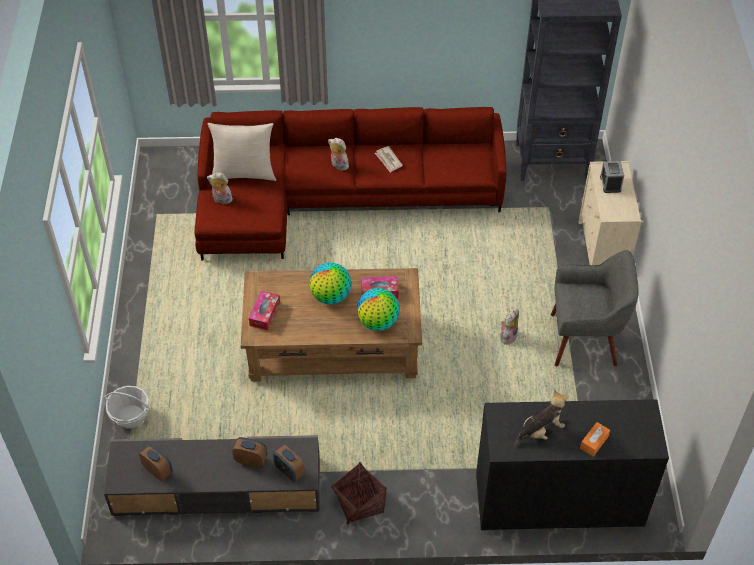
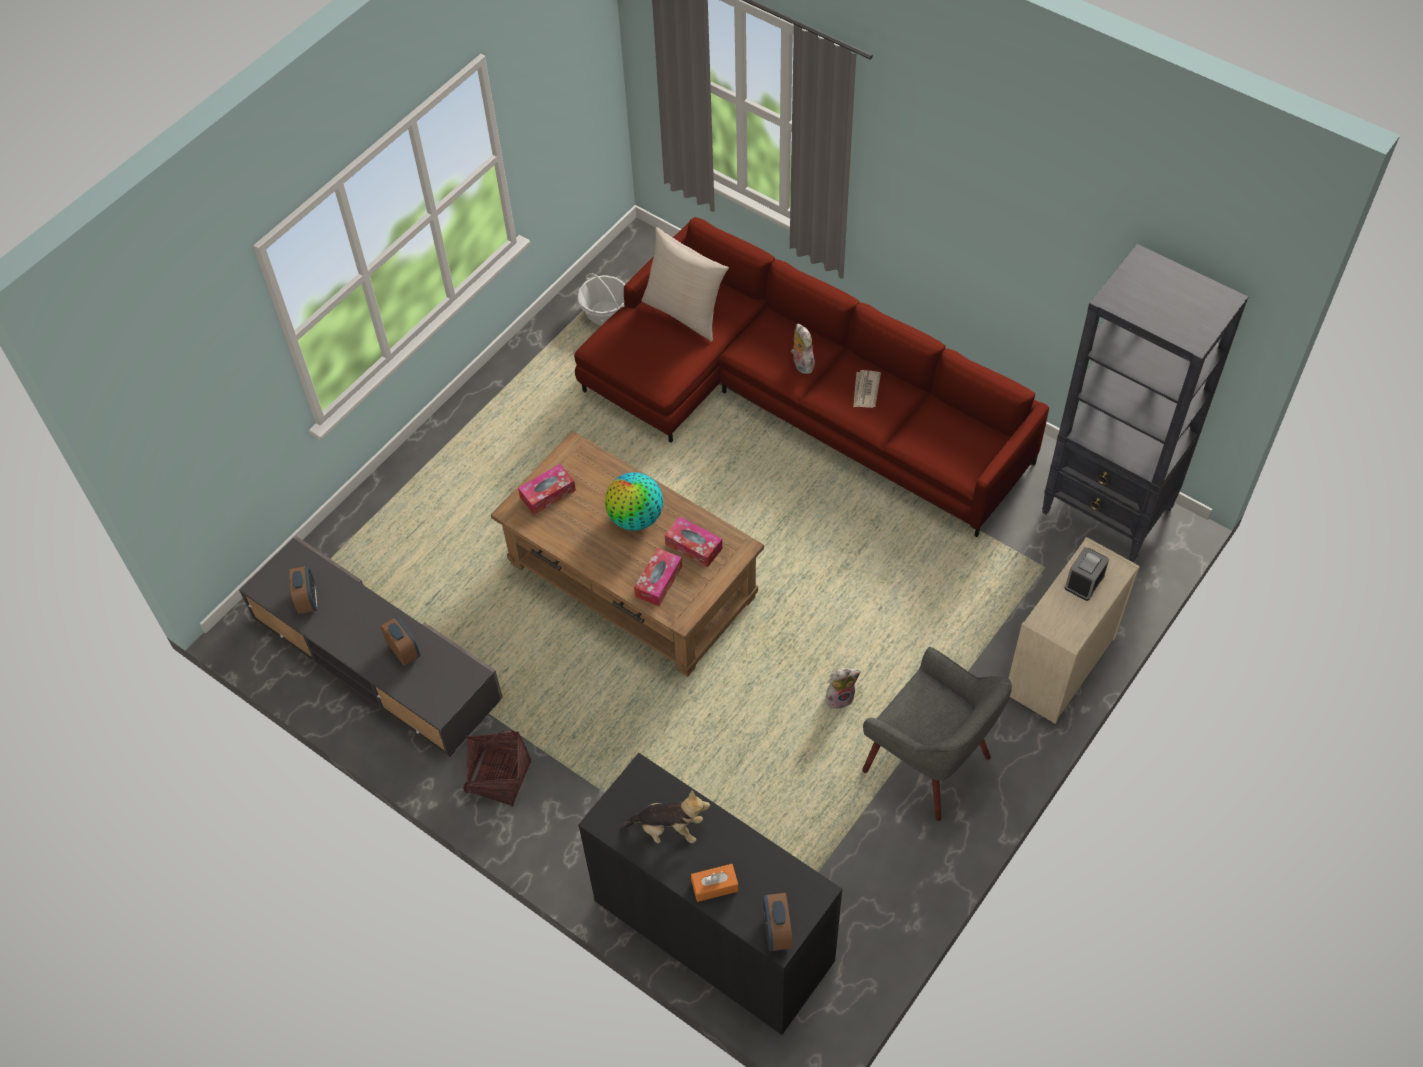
camera: 40 degrees right, 5 degrees up
(131, 416) = (362, 525): basket -> basket (605, 313)
(221, 200) = (631, 331): plush toy -> none
(289, 472) = (430, 690): alarm clock -> alarm clock (777, 931)
(378, 322) = (658, 581): globe -> tissue box

